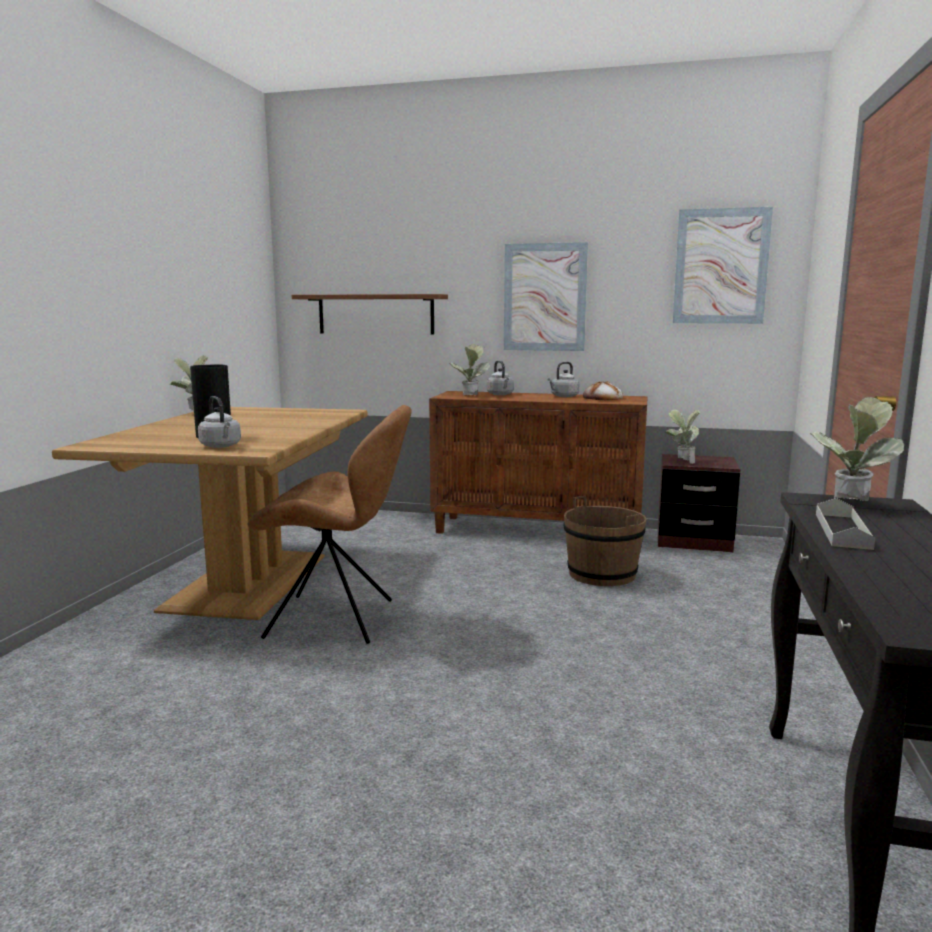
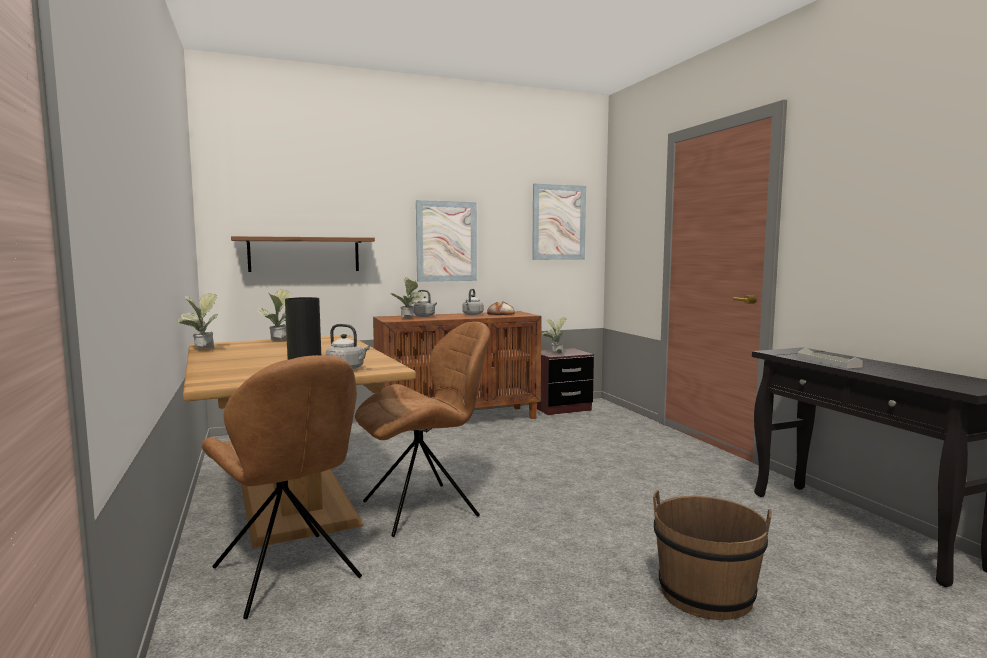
camera: 35 degrees left, 5 degrees down
(137, 645) = (288, 575): none -> brown chair
(602, 574) = (545, 437): brown bucket -> brown bucket (706, 594)
(849, 504) = (792, 352): potted plant -> potted plant (277, 342)

